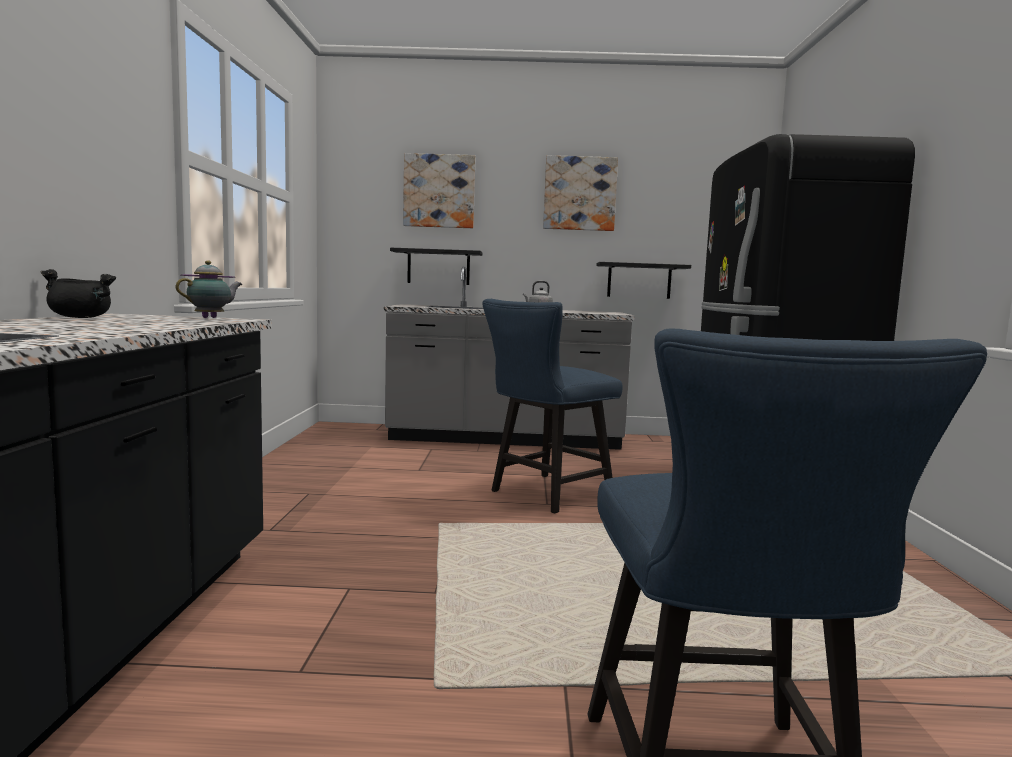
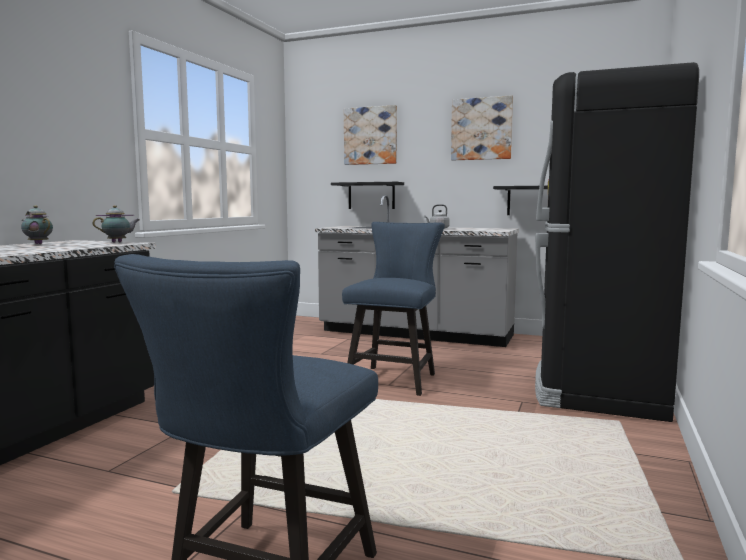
camera: 20 degrees right, 0 degrees up
(82, 317) = (38, 244): black cooking pot -> teapot
(544, 495) = (395, 378): blue chair -> blue chair turned 135 degrees clockwise

